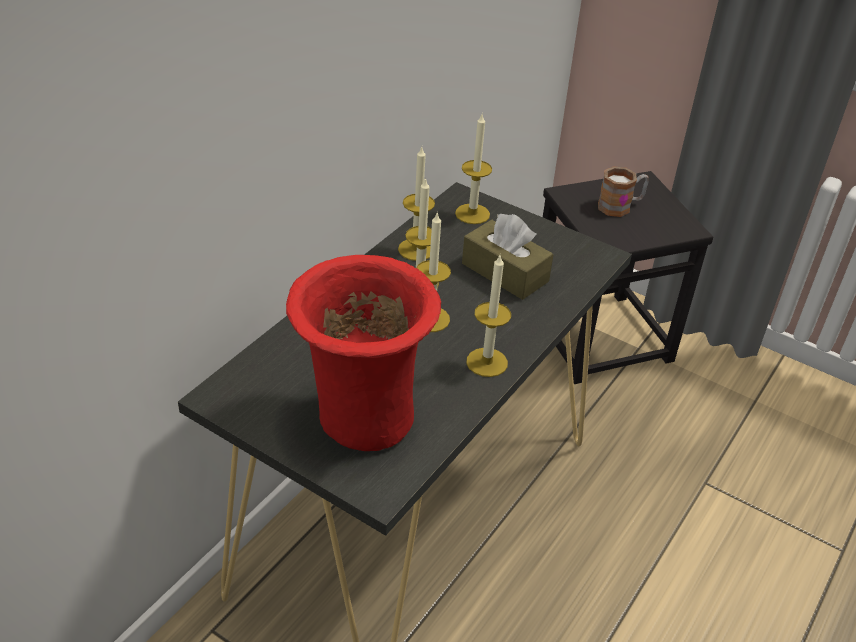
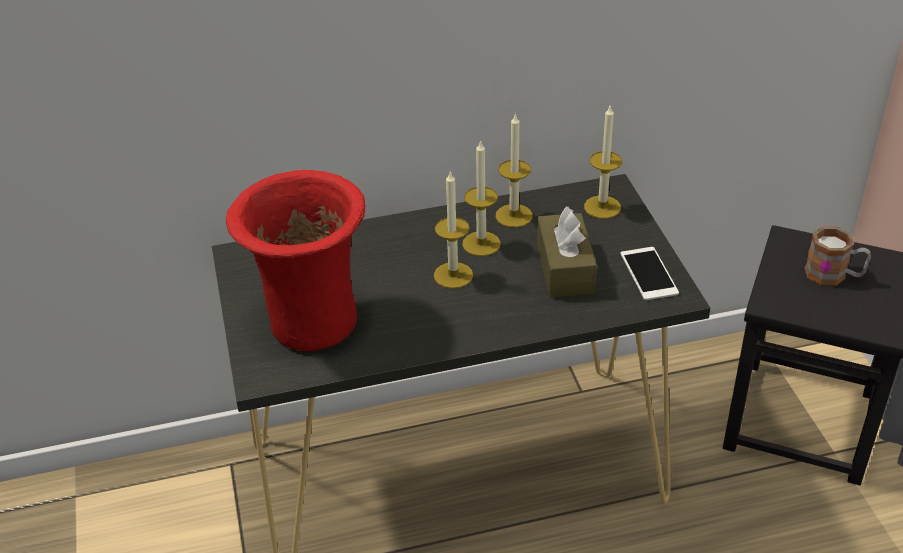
camera: 45 degrees right, 0 degrees up
(487, 362) = (454, 331): candle -> none
(565, 248) = (648, 274): none -> phone

